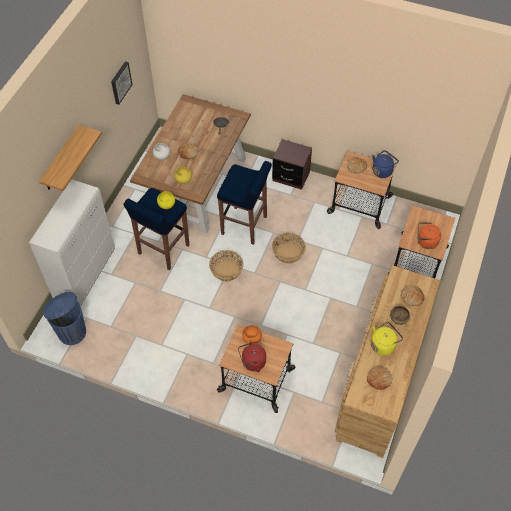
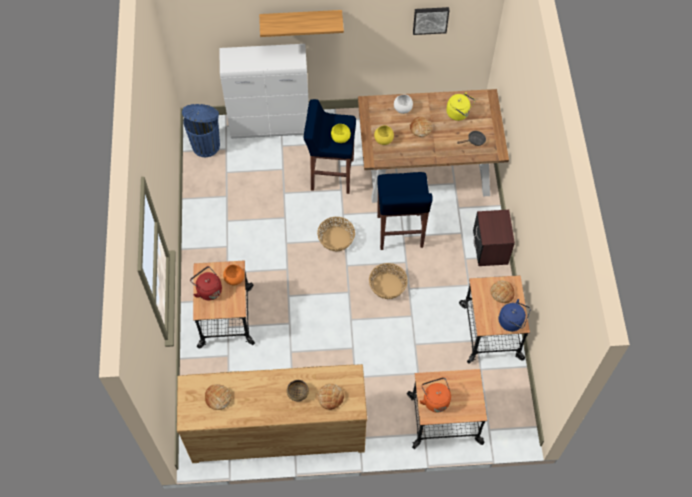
camera: 65 degrees right, 5 degrees up
(383, 344) = (259, 389): yellow kettle -> yellow kettle (459, 113)

